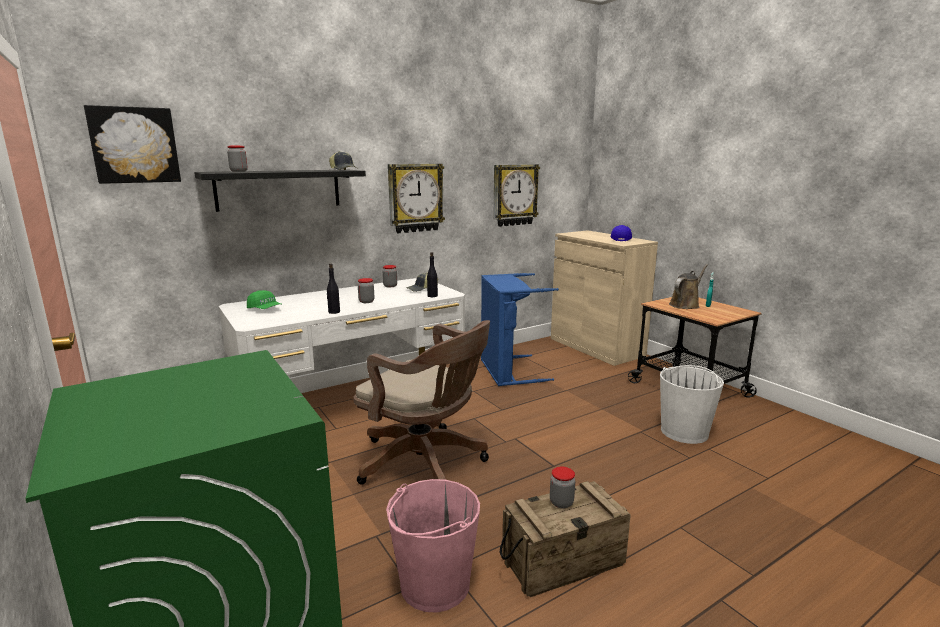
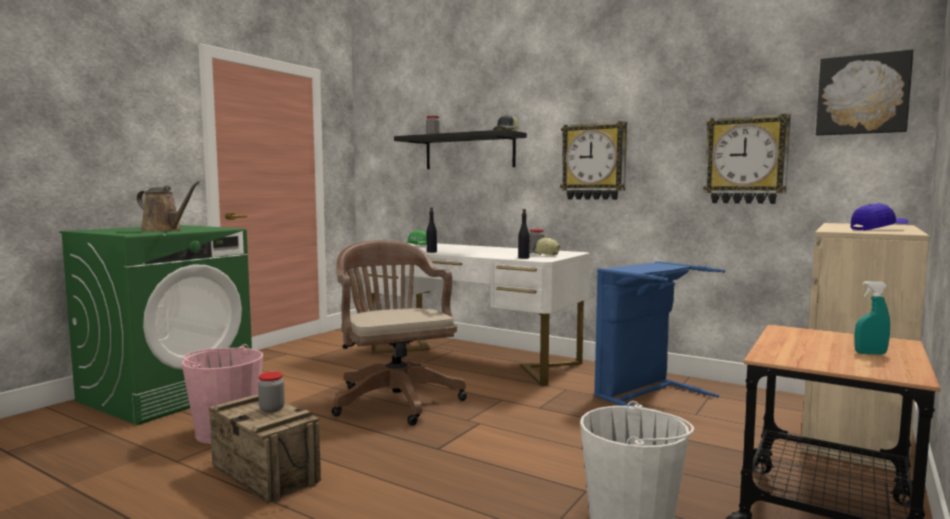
camera: 65 degrees right, 10 degrees down
(134, 145) = (390, 121): picture -> picture (862, 95)
(366, 301) = (473, 252): jar -> none
(426, 463) = (395, 398): brown office chair -> brown office chair turned 150 degrees clockwise
(685, 305) = (831, 342): brown watering can -> brown watering can (164, 230)

